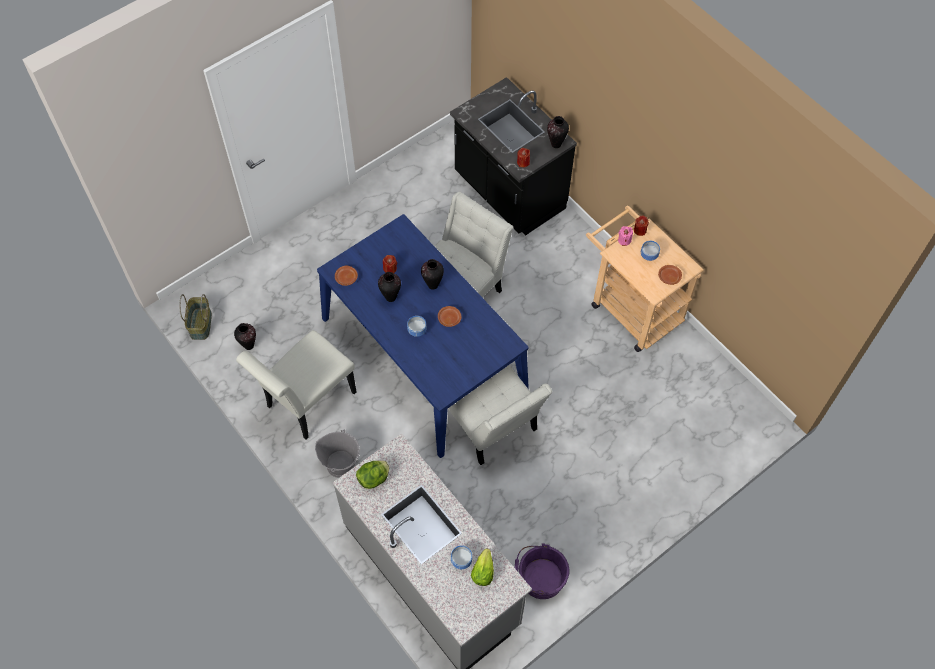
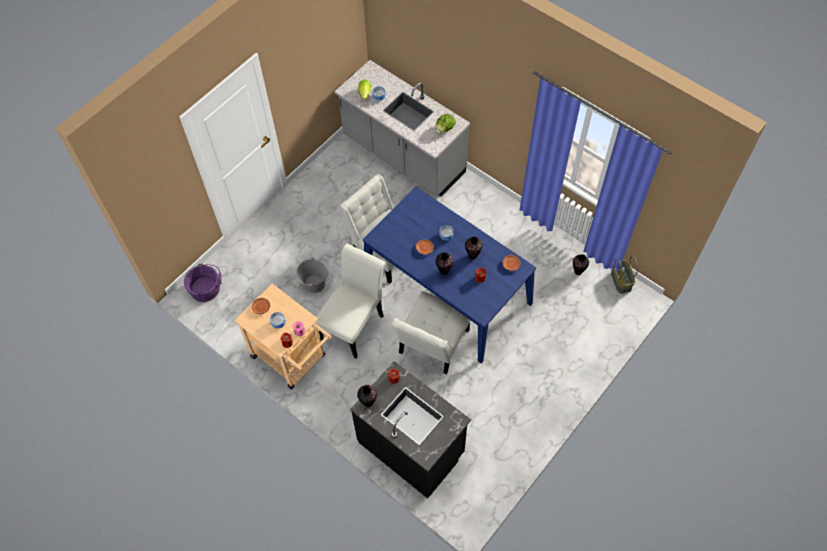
camera: 170 degrees right, 0 degrees up
(307, 403) = (519, 240): white chair -> white chair (354, 323)
(341, 464) = (481, 206): grey bucket -> grey bucket (314, 284)
(539, 578) = (336, 166): purple bucket -> purple bucket (207, 288)

